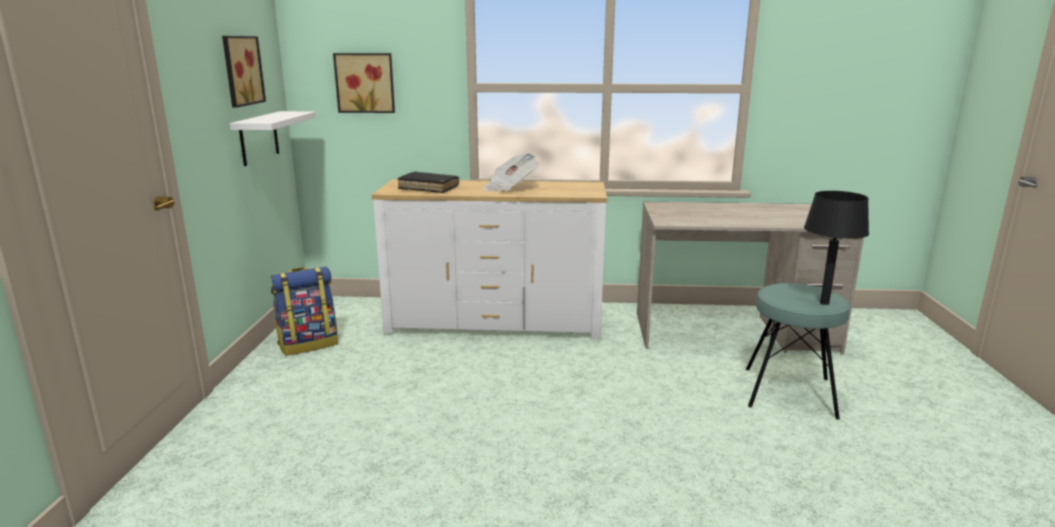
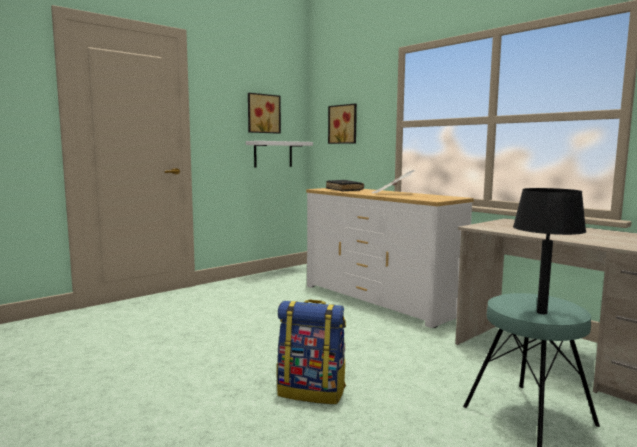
camera: 45 degrees right, 10 degrees down
(308, 344) = (265, 281): backpack -> backpack (312, 391)

